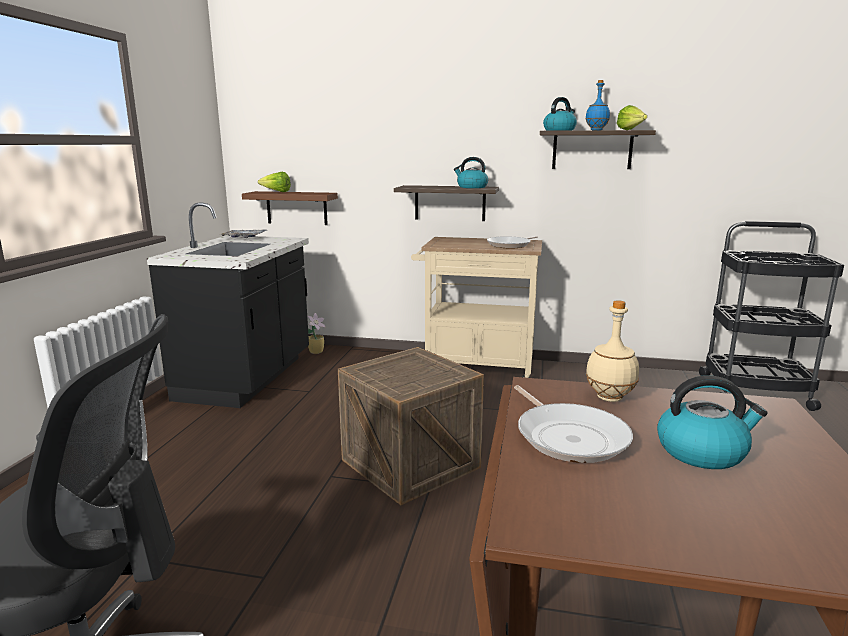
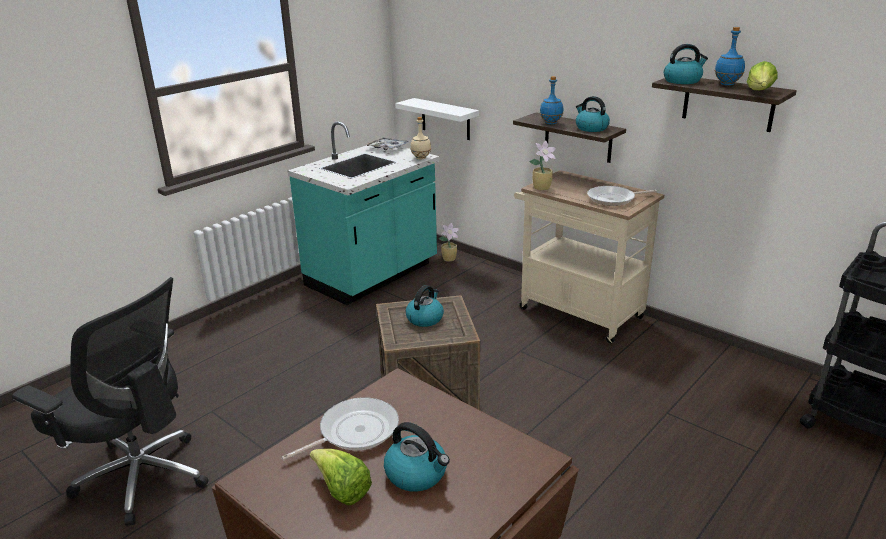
camera: 30 degrees right, 10 degrees up
(247, 378) = (373, 276): black counter -> turquoise counter
(276, 192) = (427, 103): lettuce -> lettuce (342, 490)
(296, 208) = (445, 119): brown shelf -> white shelf
(404, 370) = (425, 318): none -> kettle
(431, 187) = (550, 123): none -> blue bottle
(440, 245) = (542, 188): none -> potted plant
(569, 436) = (354, 432): frying pan -> frying pan turned 135 degrees counterclockwise
(608, 397) = (430, 409): beige bottle -> beige bottle (421, 158)

